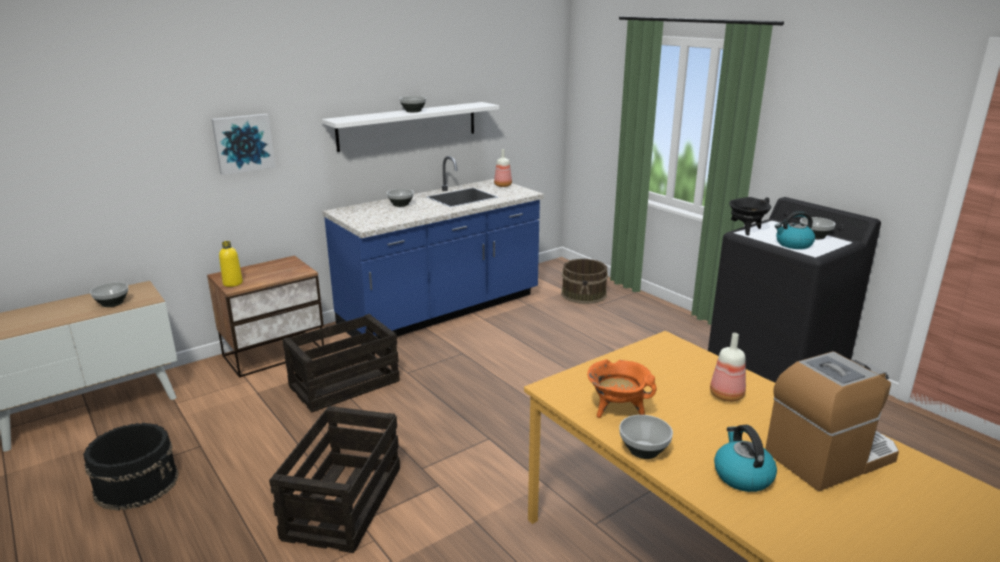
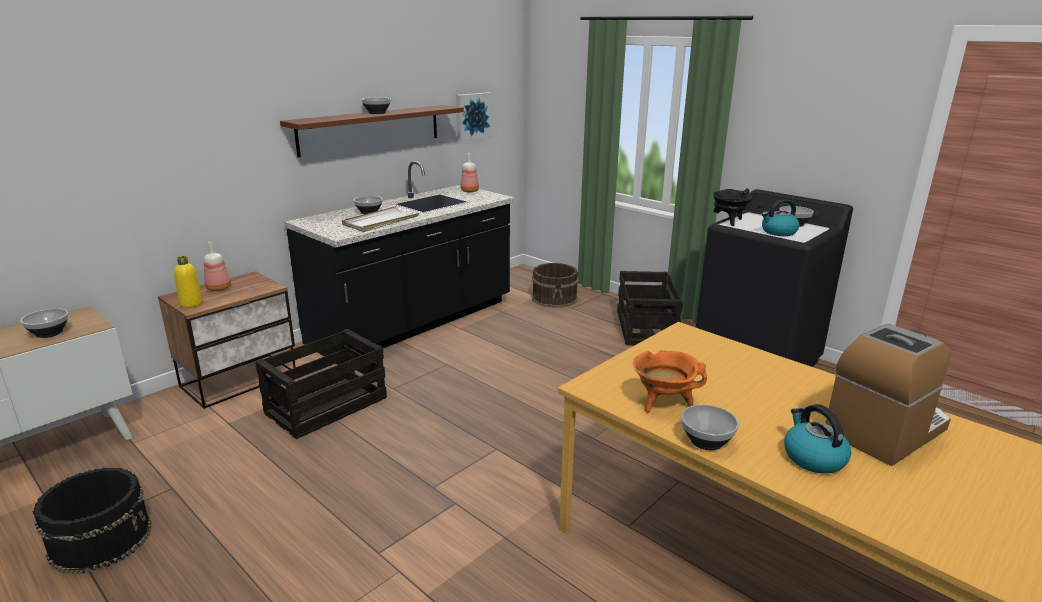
camera: 10 degrees left, 0 degrees up
(243, 143) = (193, 147): picture -> picture (472, 116)
(343, 502) = (354, 533): crate -> crate (645, 327)
(408, 126) = (371, 129): white shelf -> brown shelf
(408, 215) = (380, 222): none -> white tray
(441, 310) = (414, 323): blue counter -> black counter
(726, 395) = (763, 379): bottle -> bottle (219, 288)

